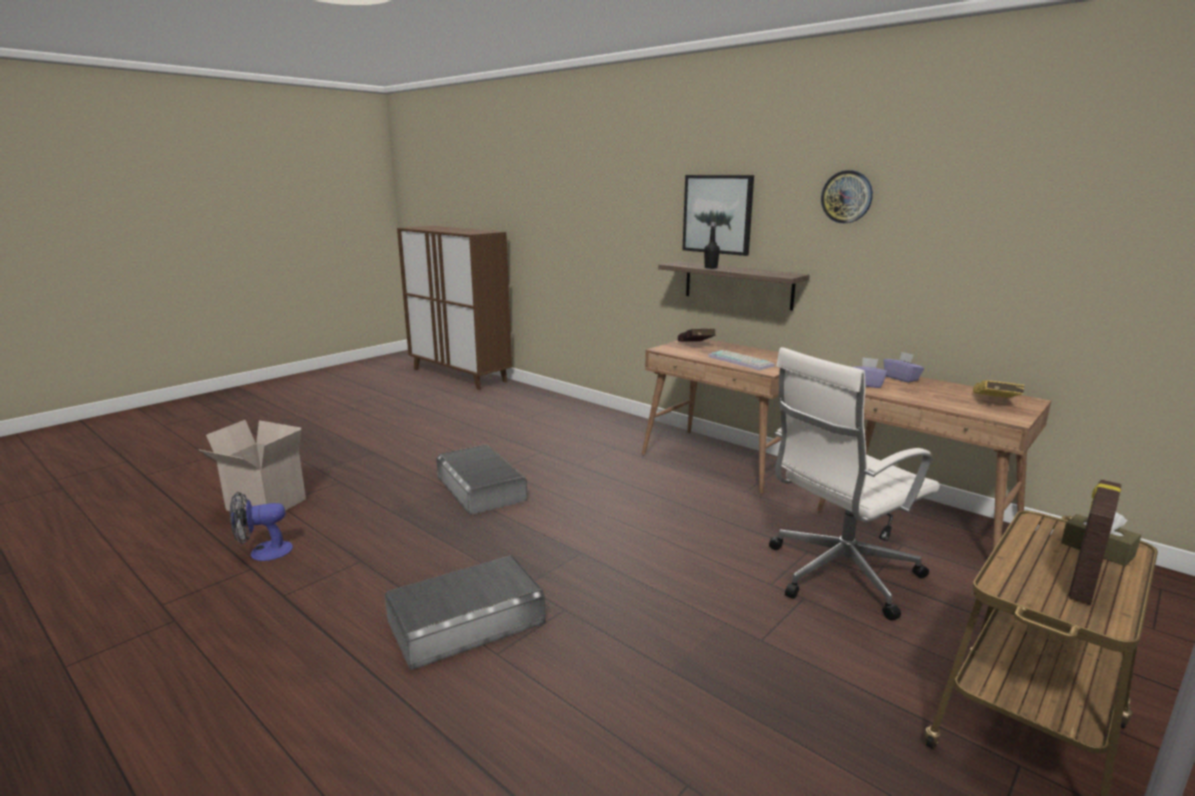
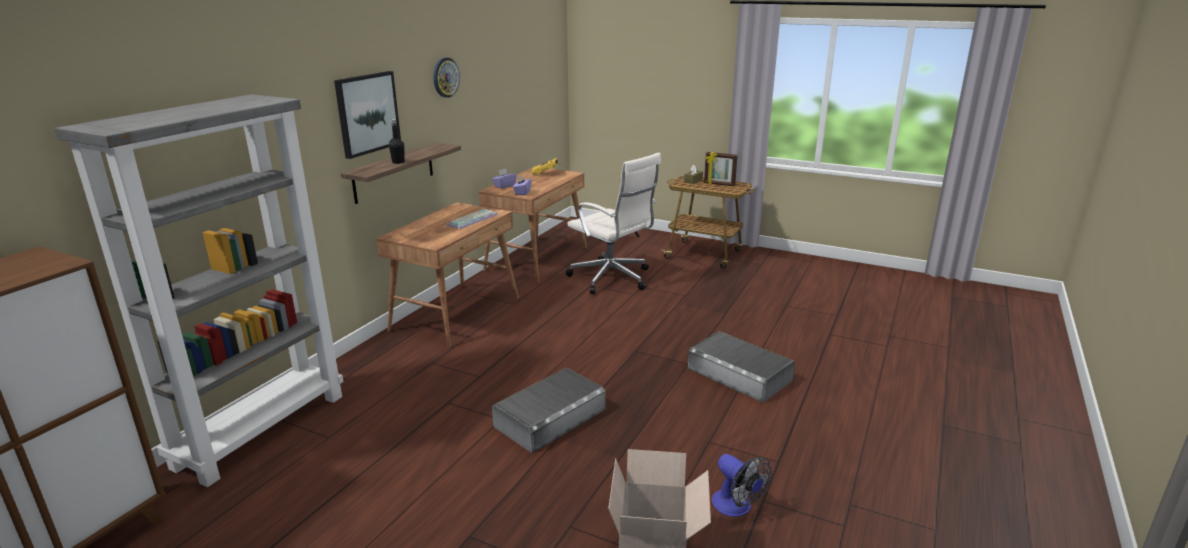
camera: 105 degrees left, 5 degrees up
(552, 402) = (262, 429): none -> grey bookcase
(696, 346) = (420, 234): red book -> none

